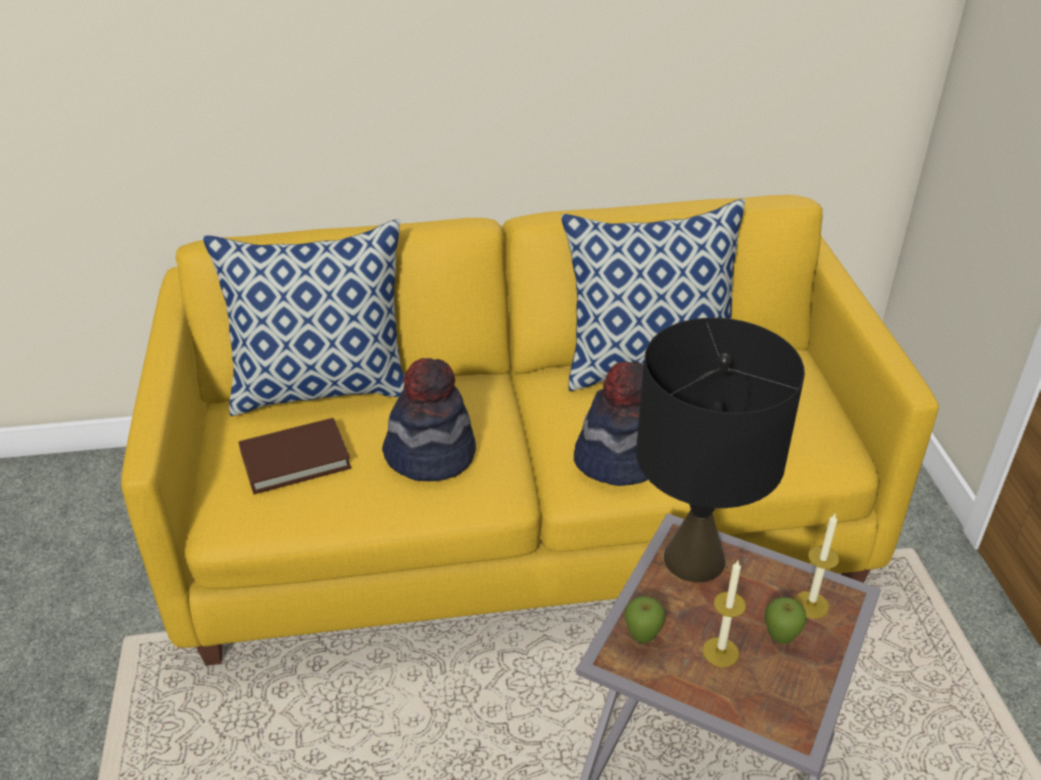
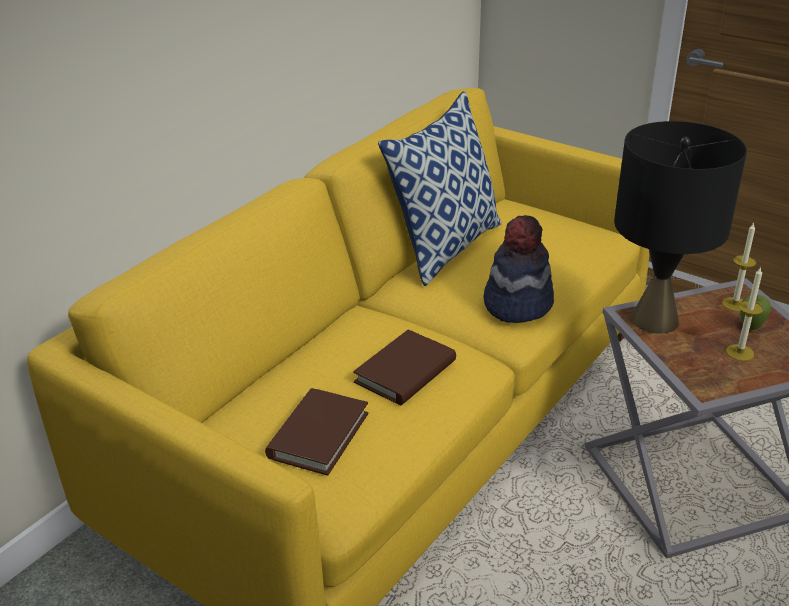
camera: 45 degrees left, 5 degrees down
(323, 388) = (253, 382): pillow -> none
(430, 455) = (405, 372): hat -> brown book
(642, 637) = (699, 372): apple -> none

